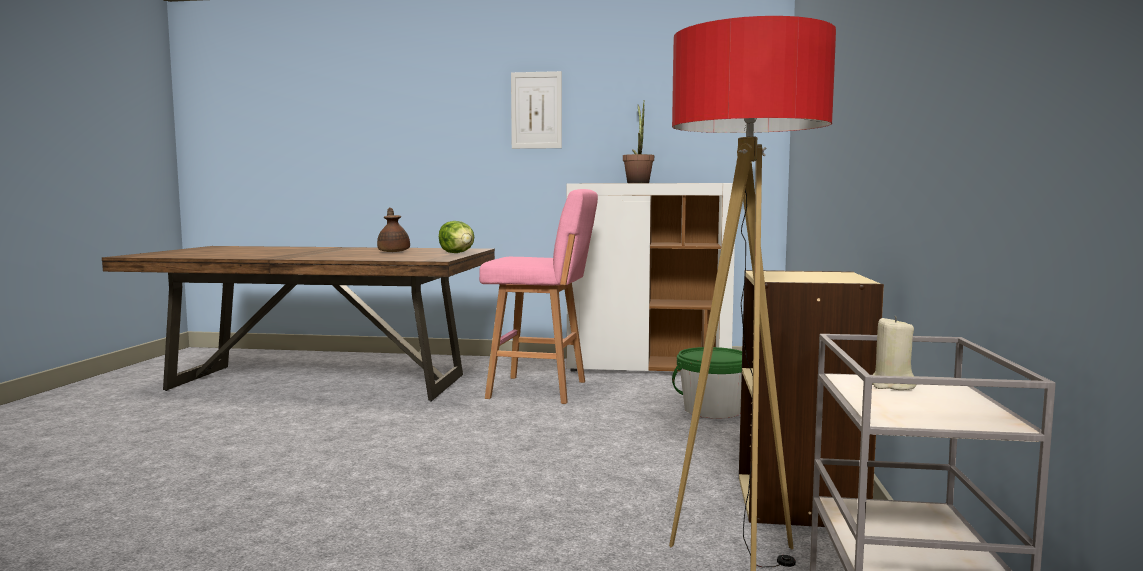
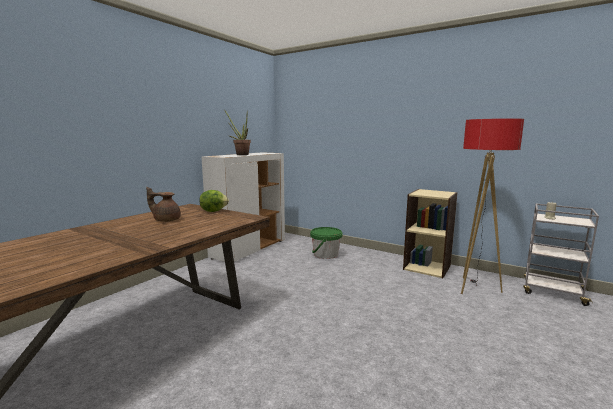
camera: 65 degrees left, 5 degrees up
(536, 110) = (174, 108): picture -> none
(541, 390) = (255, 277): pink stool -> none

